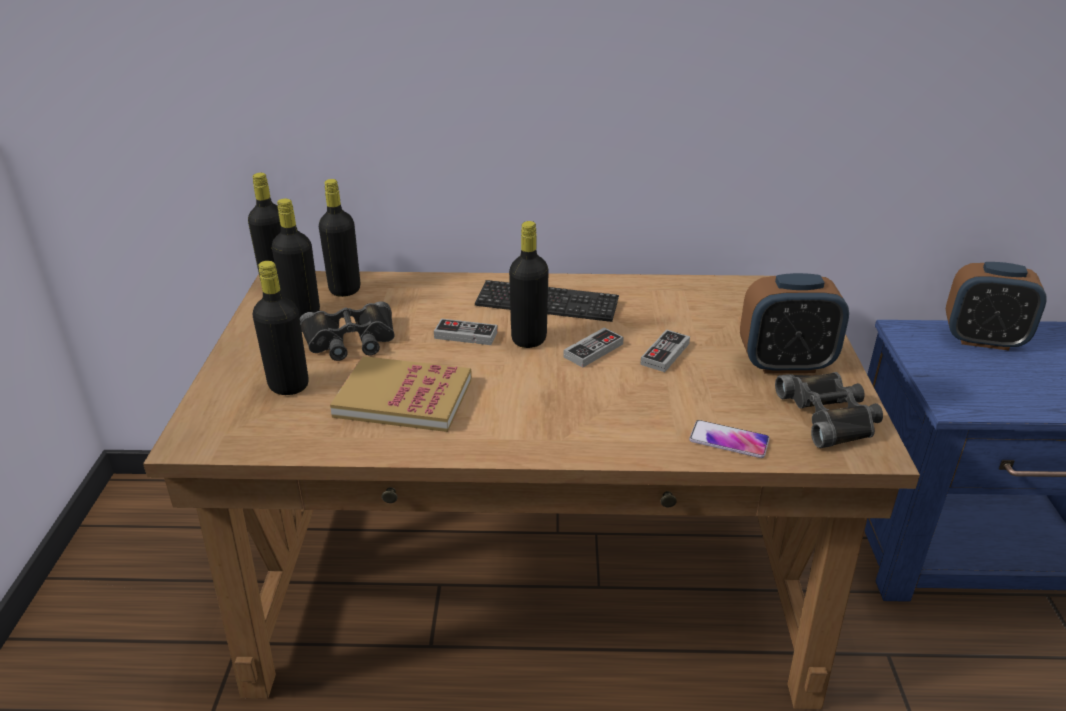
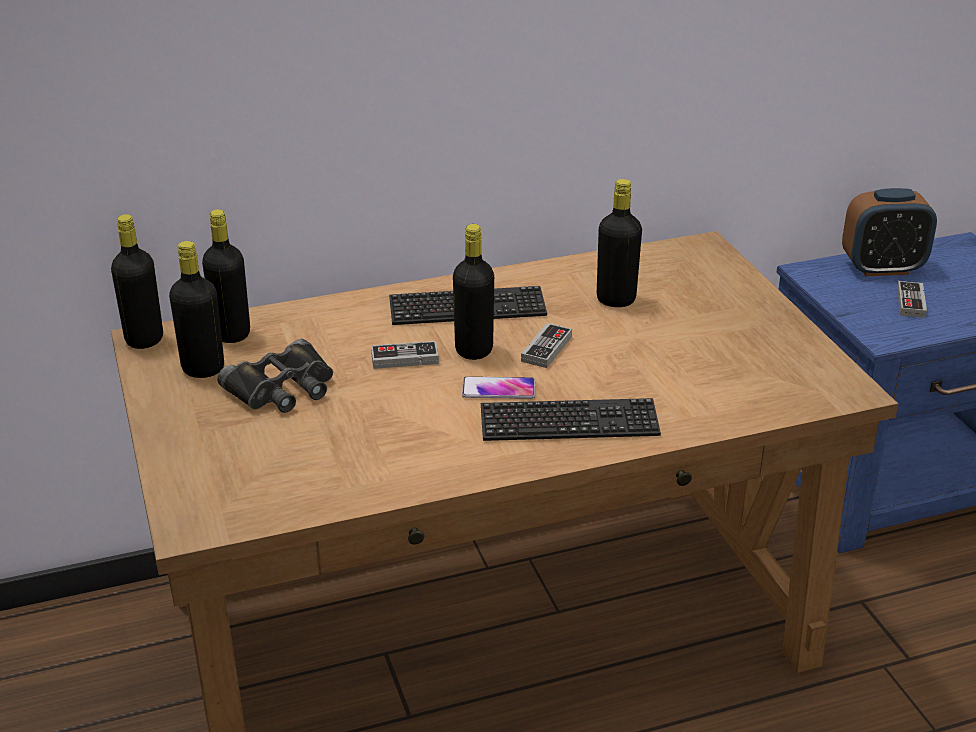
camera: 20 degrees left, 0 degrees up
(289, 385) = (252, 449): black bottle -> black bottle (616, 300)
(404, 398) = (386, 435): book -> none
(570, 422) = (569, 423): none -> keyboard
(665, 354) = (618, 338): game controller -> game controller (911, 302)
(729, 440) = (724, 408): phone -> phone (498, 389)
(785, 364) = (735, 326): alarm clock -> none
(829, 416) = (799, 367): black binoculars -> none

